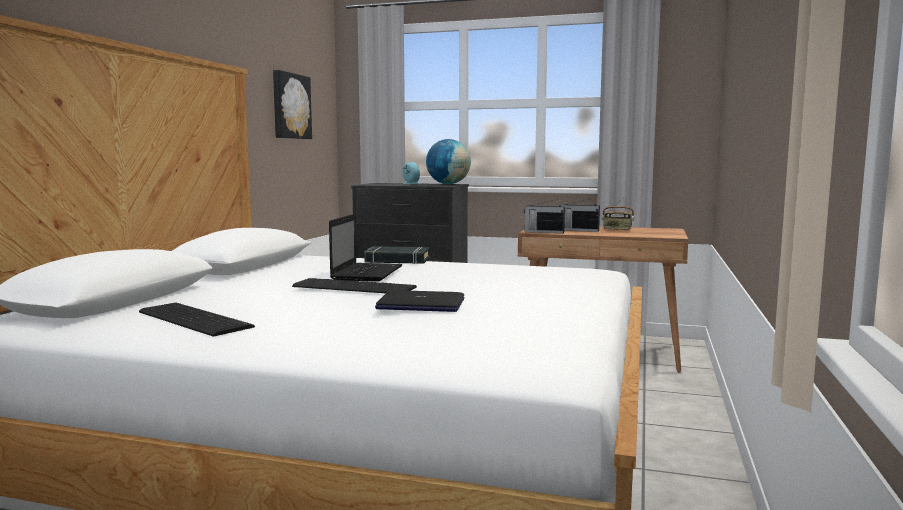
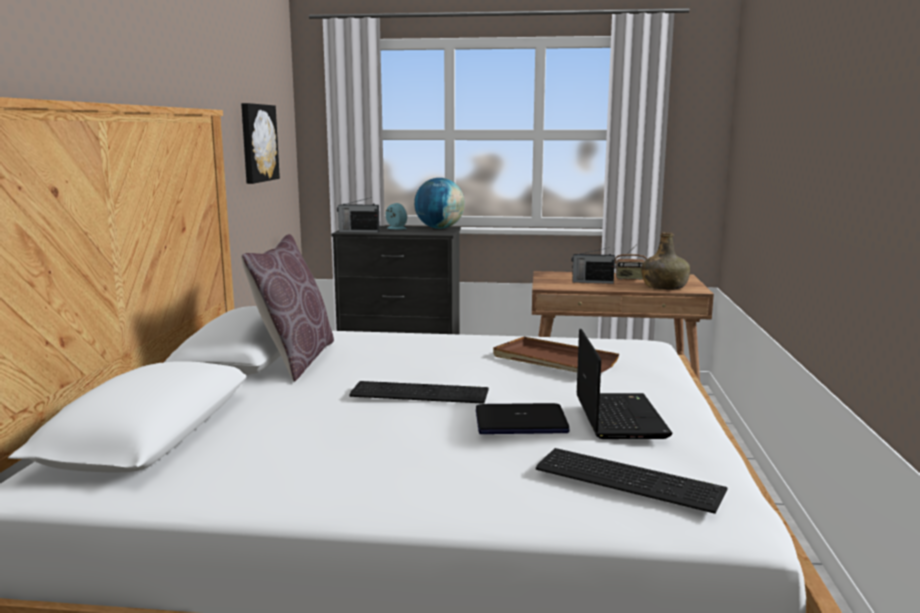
camera: 10 degrees left, 5 degrees up
(195, 318) = (282, 461): keyboard -> keyboard (627, 477)
(275, 269) = (295, 359): none -> brown pillow
(367, 273) = (411, 365): laptop -> laptop (618, 416)
(397, 260) = (422, 336): black book -> none
(496, 275) = (553, 360): none -> brown tray
(543, 232) = (558, 287): radio -> radio (358, 231)
(644, 234) = (664, 287): none -> green bottle

